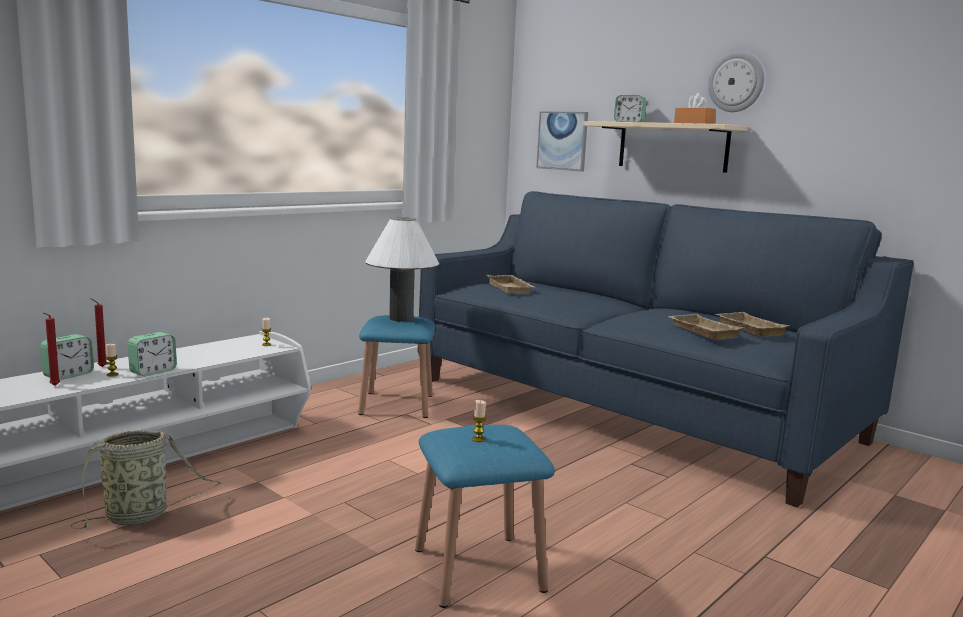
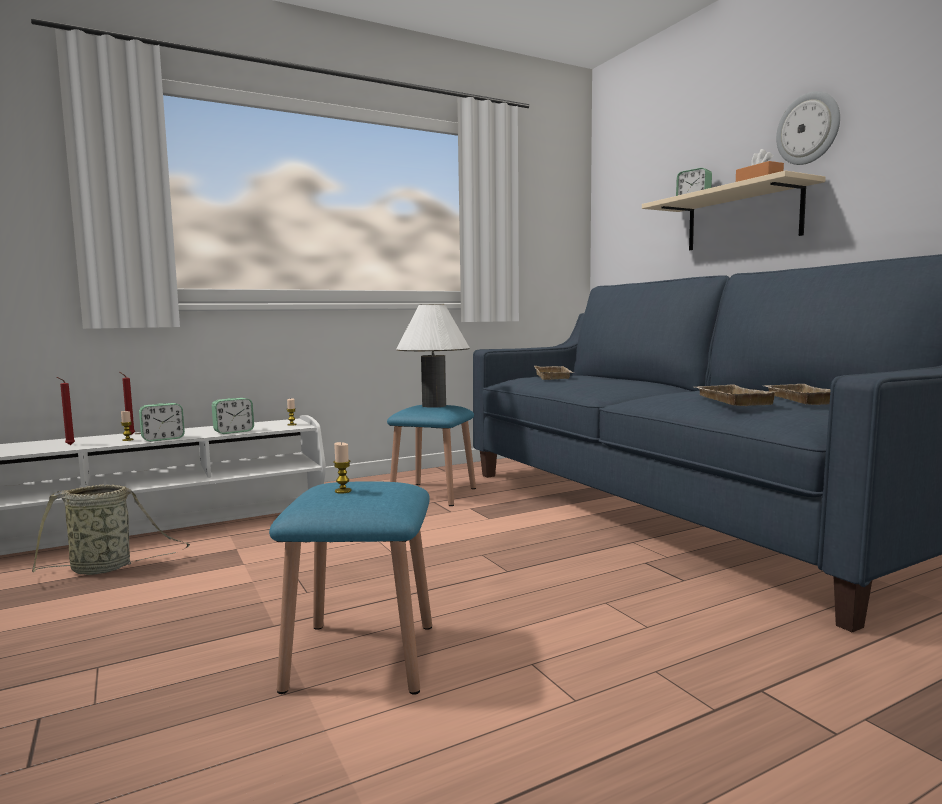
camera: 20 degrees right, 5 degrees down
(68, 375) = (94, 439): alarm clock -> alarm clock (234, 431)
(562, 141) = (635, 235): picture -> none

